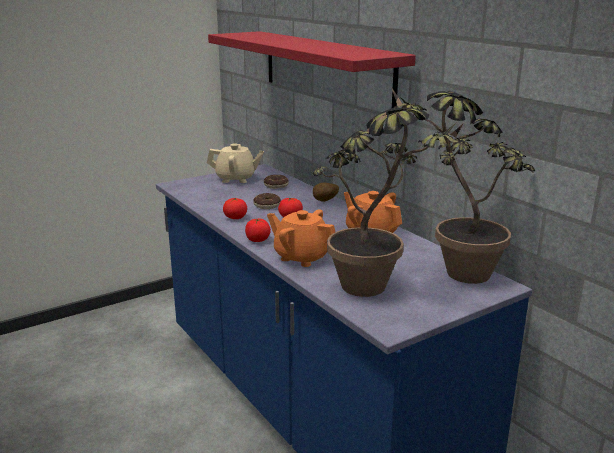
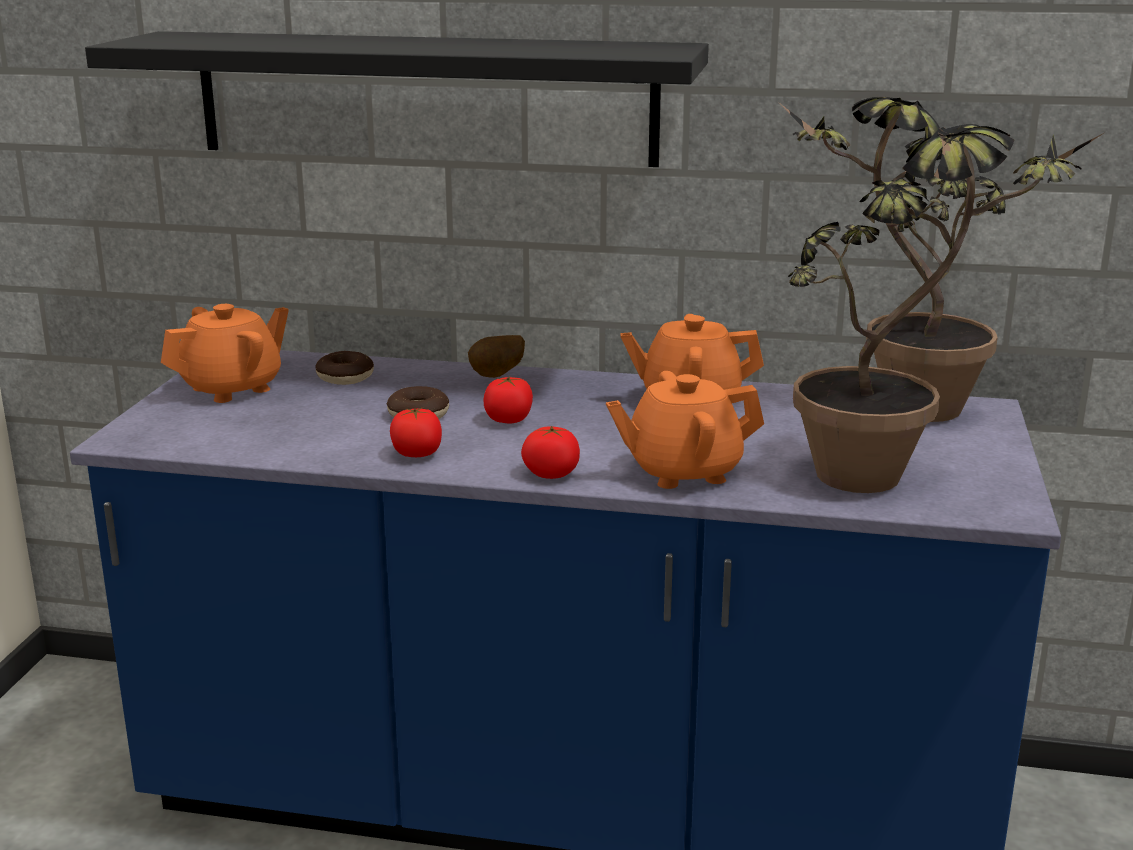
camera: 45 degrees left, 0 degrees up
(236, 179) = (233, 388): beige teapot -> orange teapot
(325, 69) = (424, 98): red shelf -> black shelf

